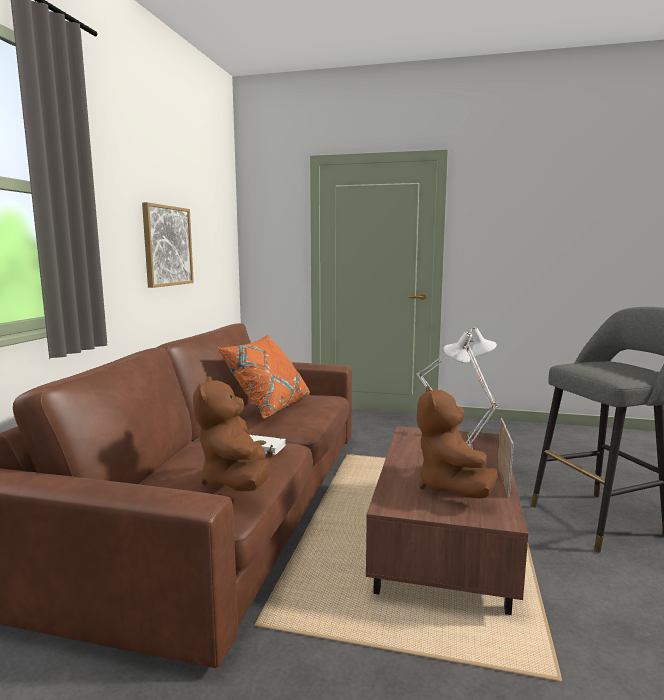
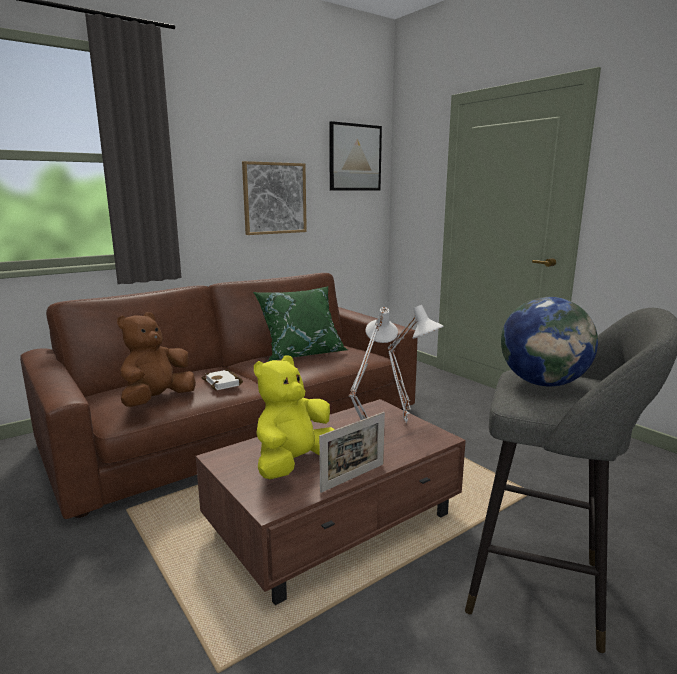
camera: 40 degrees right, 5 degrees up
(217, 206) = (355, 157): none -> picture
(268, 407) = (301, 353): orange pillow -> green pillow
(450, 487) = (294, 464): brown plush toy -> yellow plush toy
(601, 366) = (543, 383): none -> globe

